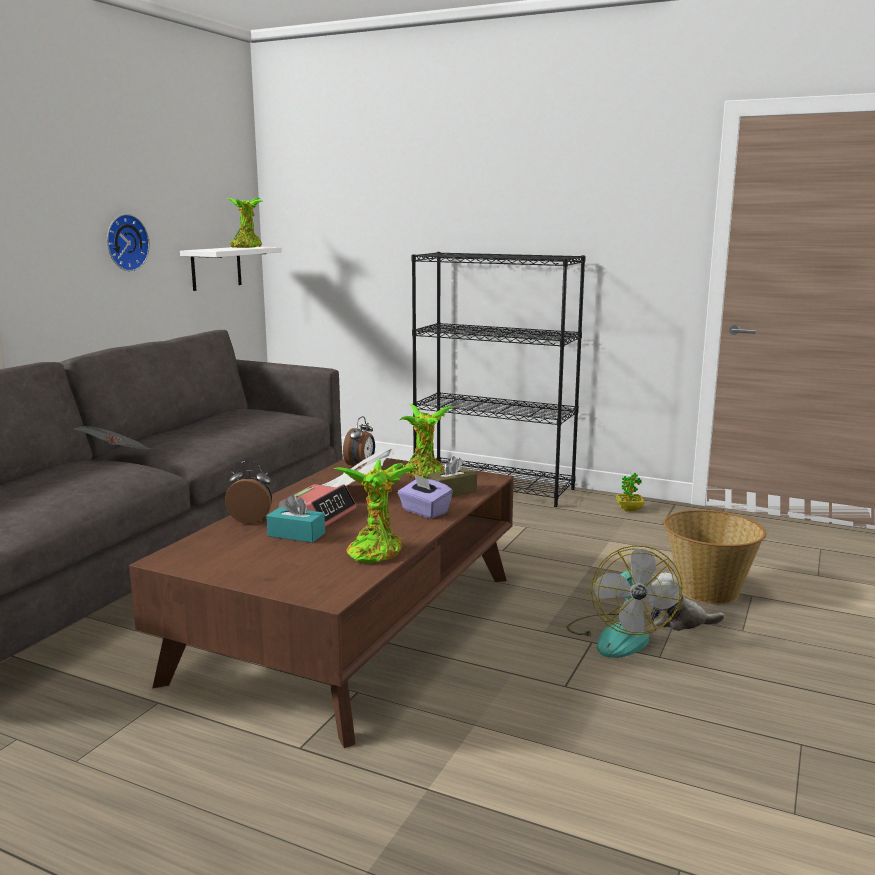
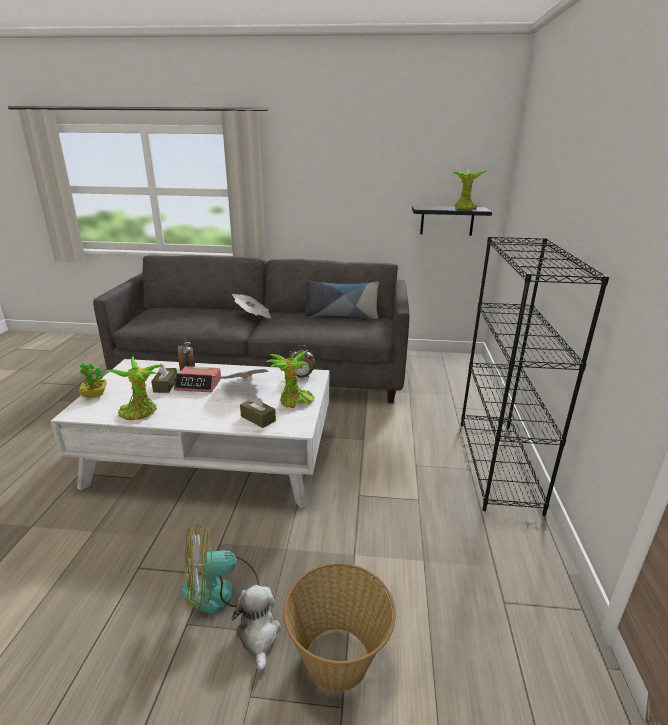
camera: 70 degrees right, 10 degrees up
(125, 242) = (364, 197): wall clock -> none
(209, 418) = (341, 315): none -> pillow
(216, 268) = (447, 220): white shelf -> black shelf
(296, 534) = (165, 385): turquoise tissue box -> brown tissue box
(352, 625) = (212, 456): brown coffee table -> white coffee table
(424, 512) = (213, 416): purple tissue box -> none
(629, 509) = (525, 567): potted plant -> potted plant (95, 395)

